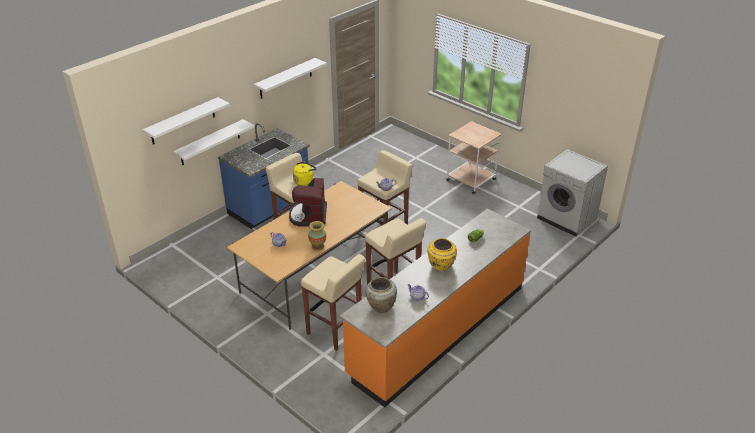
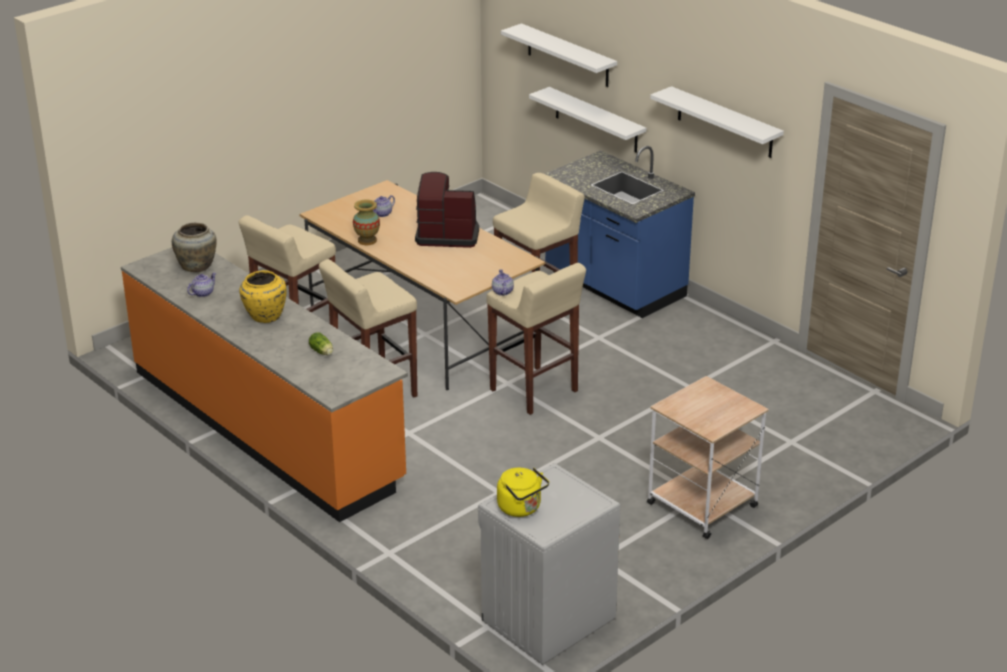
camera: 95 degrees right, 5 degrees down
(304, 181) = (535, 224): yellow kettle -> yellow kettle (521, 508)

